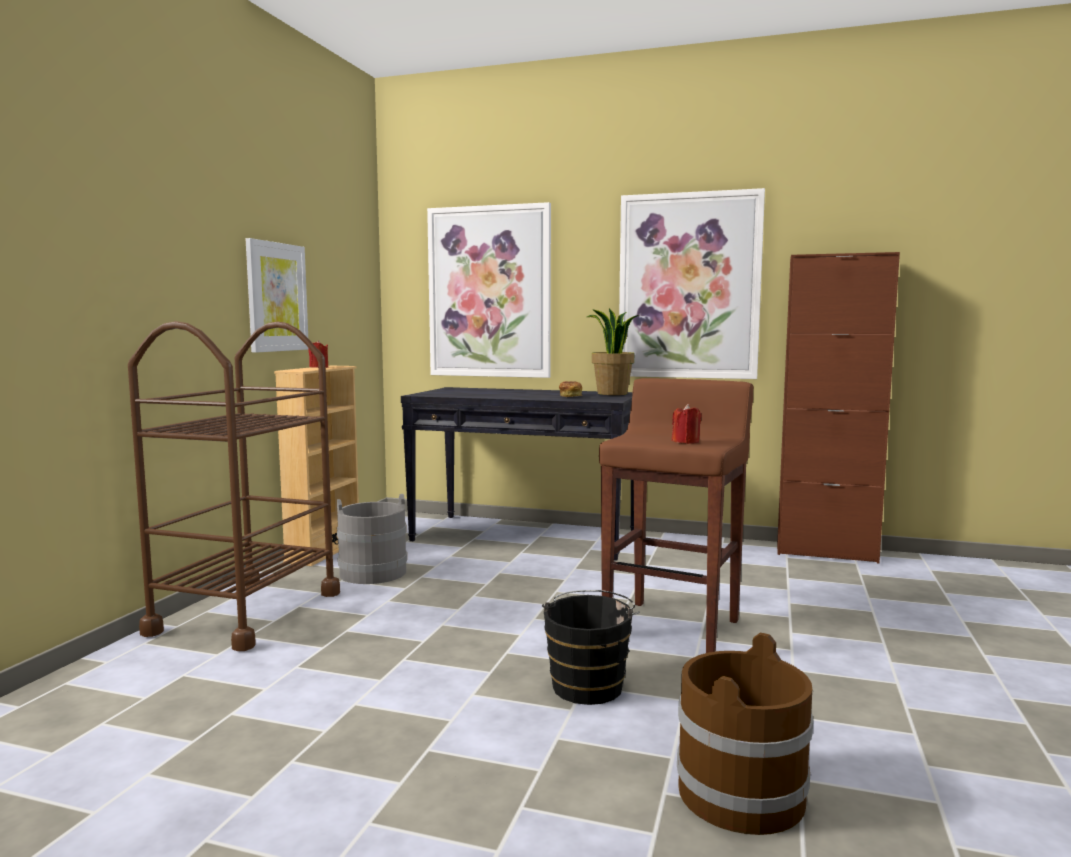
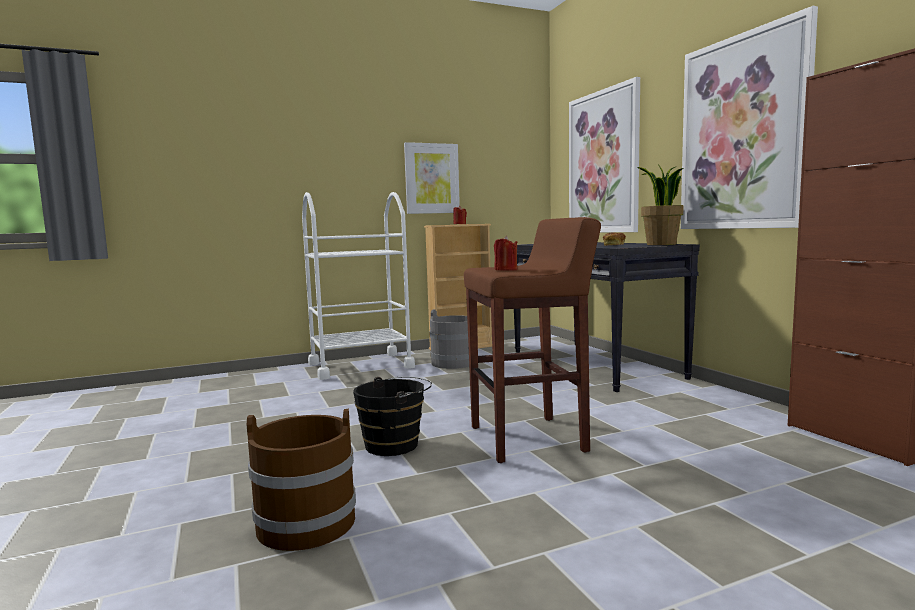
camera: 50 degrees right, 0 degrees up
(247, 612) = (360, 366): brown cart -> white cart

